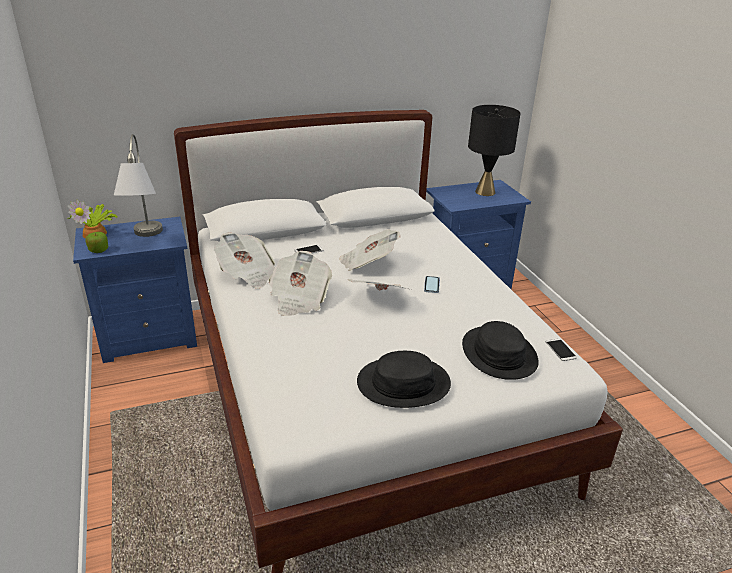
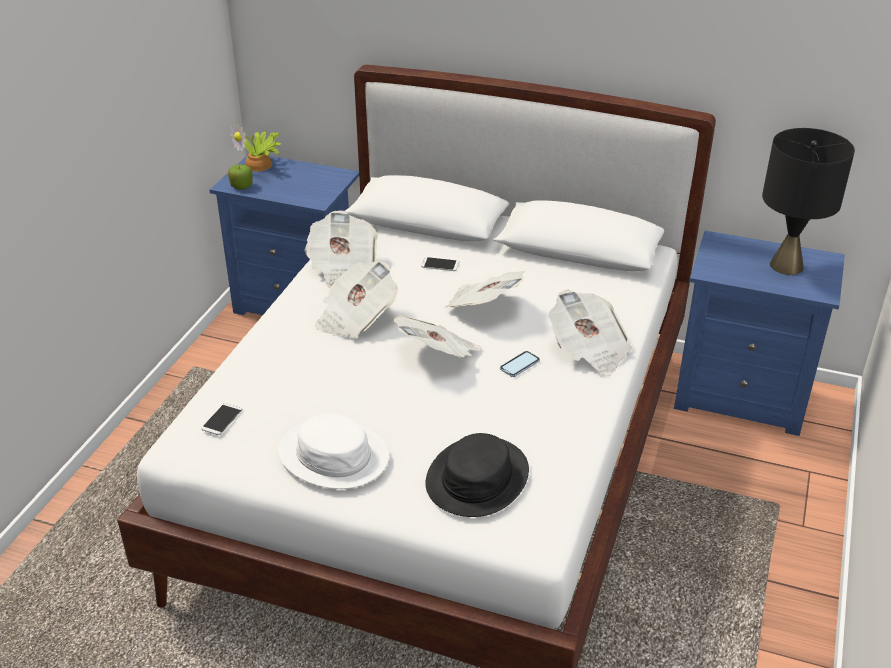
camera: 40 degrees right, 5 degrees up
(145, 239) = (295, 188): grey table lamp -> none
(403, 383) = (334, 455): black hat -> white hat
(454, 264) = (589, 351): none -> newspaper
(560, 350) = (557, 511): phone -> phone (222, 419)

